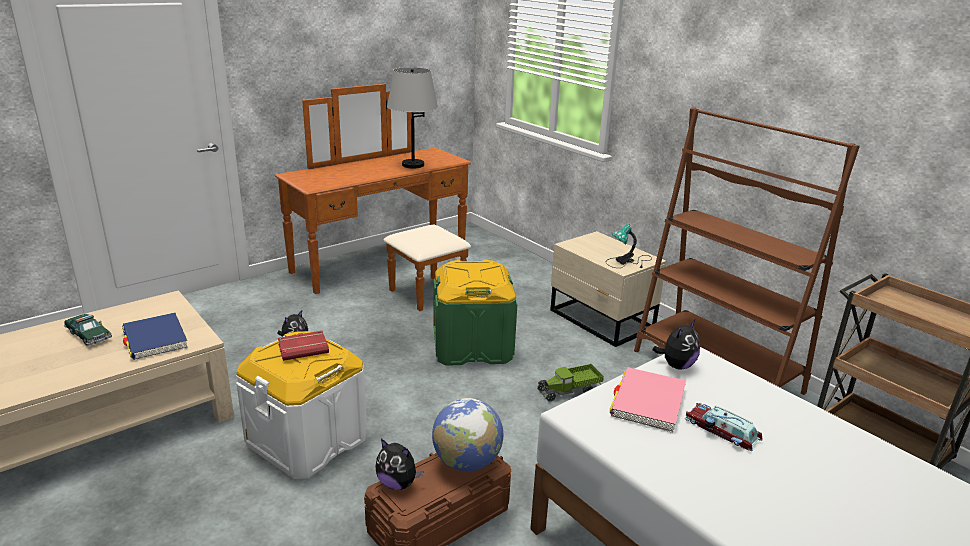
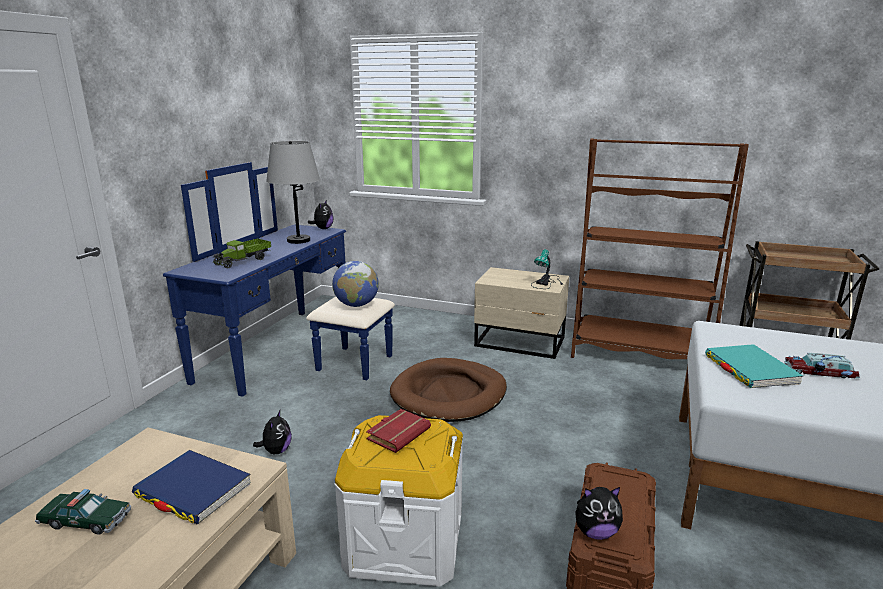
camera: 30 degrees left, 5 degrees down
(391, 268) = (294, 351): brown dresser -> blue dresser
(466, 462) = (621, 485): globe -> globe (356, 305)
(472, 346) = (449, 394): green storage box -> brown dog bed
(569, 391) = (566, 403): toy truck -> toy truck (243, 261)
(648, 402) = (750, 370): pink book -> turquoise book
(676, 365) = (719, 338): plush toy -> plush toy (323, 229)

